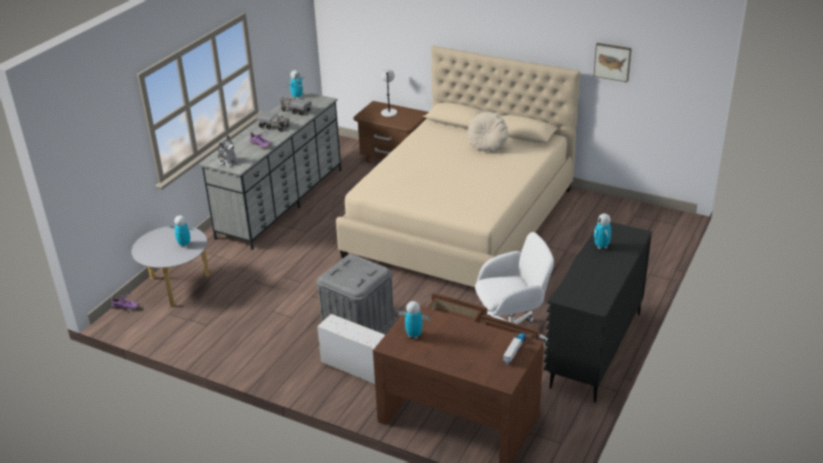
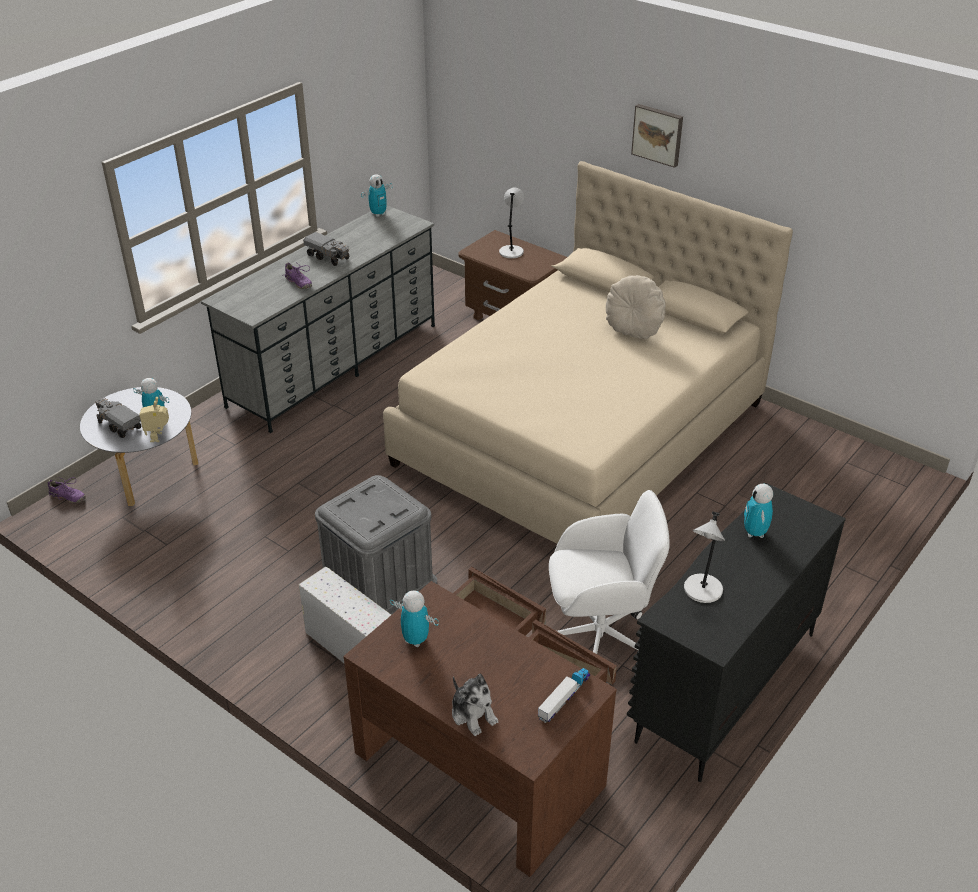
camera: 10 degrees right, 5 degrees up
(190, 254) = (159, 437): none -> toy robot
(228, 161) = (243, 303): plush toy -> plush toy (473, 714)
(295, 111) = (368, 235): toy truck -> toy truck (119, 425)
(580, 280) = (702, 591): none -> grey table lamp
(612, 61) = (846, 221): picture -> picture (658, 134)

